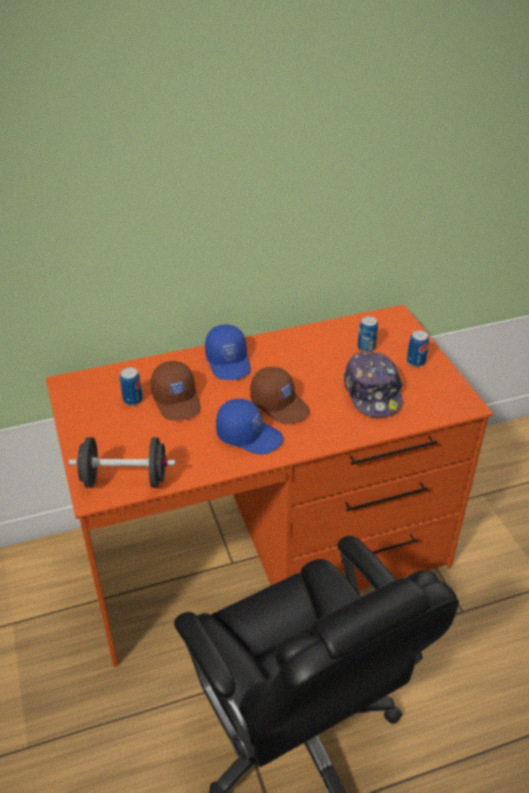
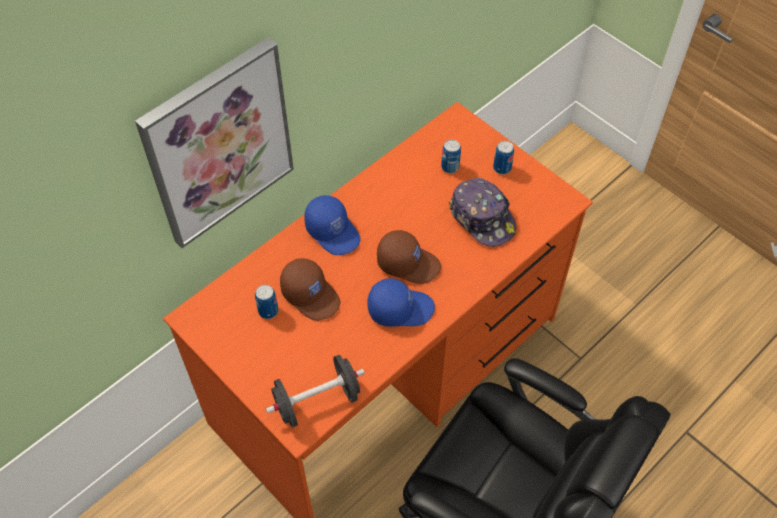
camera: 25 degrees left, 15 degrees up
(128, 216) = (219, 144): none -> picture

